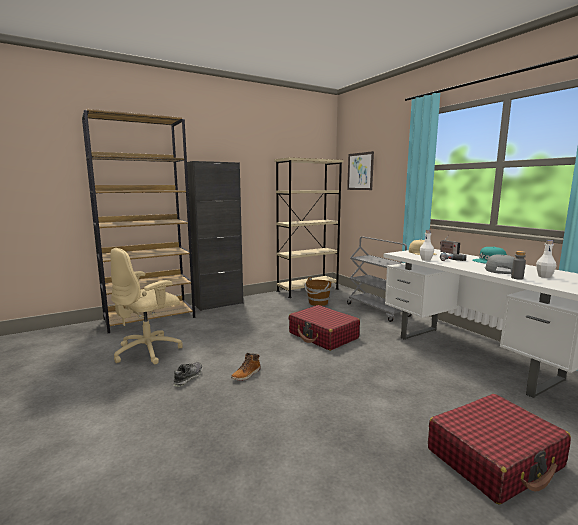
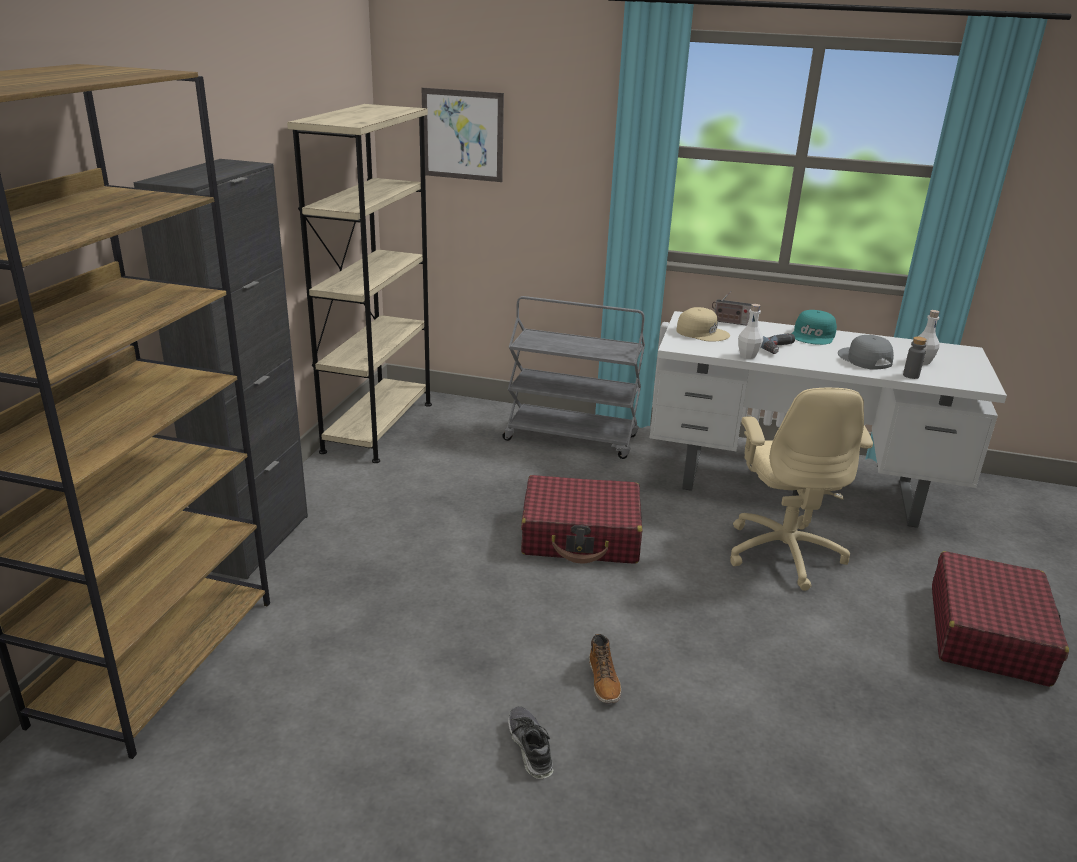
camera: 45 degrees left, 15 degrees up
(149, 351) = (340, 741): beige office chair -> beige office chair (784, 552)
(318, 303) = (452, 457): brown bucket -> none

